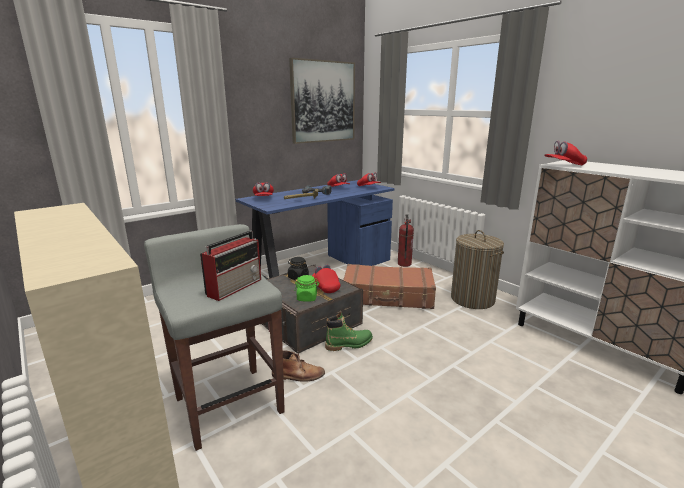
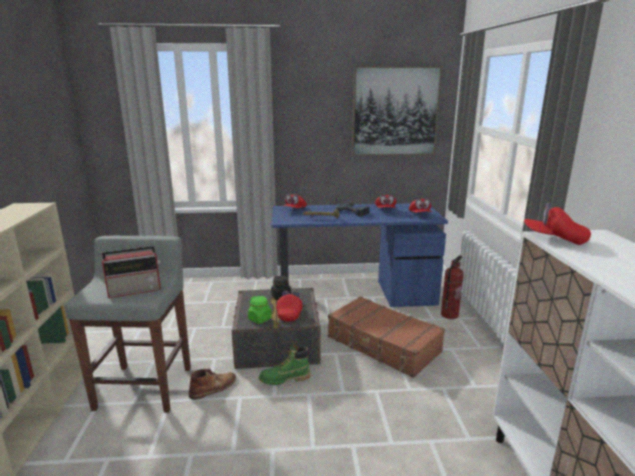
camera: 35 degrees right, 0 degrees up
(298, 375) = (214, 387): brown boot -> brown boot turned 75 degrees counterclockwise
(349, 344) = (284, 379): green boot -> green boot turned 150 degrees clockwise
(472, 299) = (478, 385): laundry basket -> none

